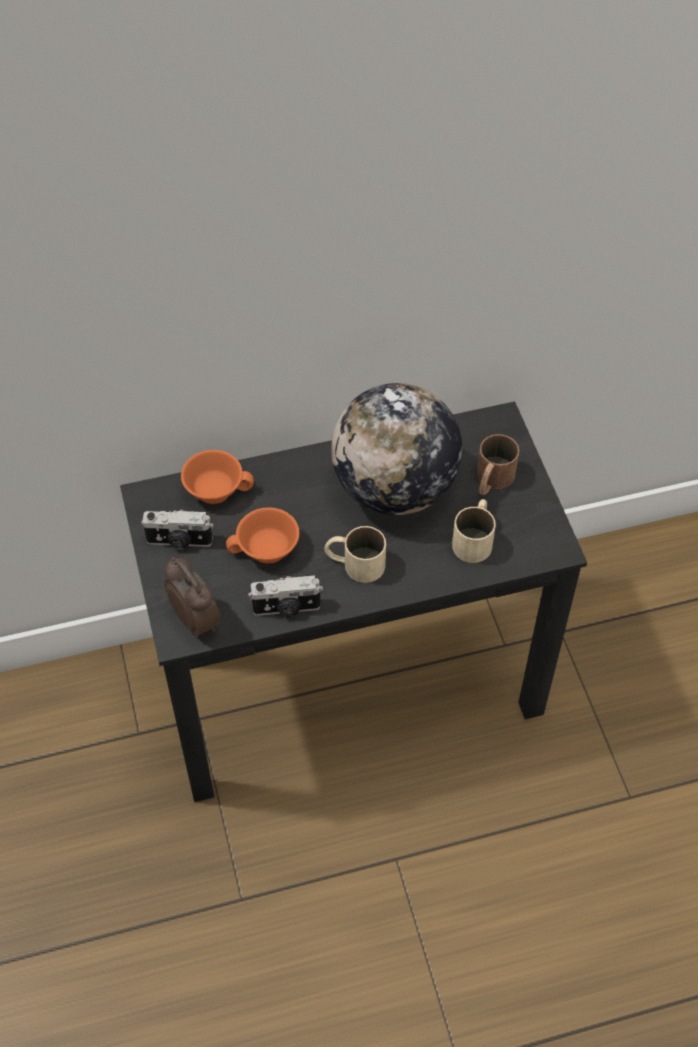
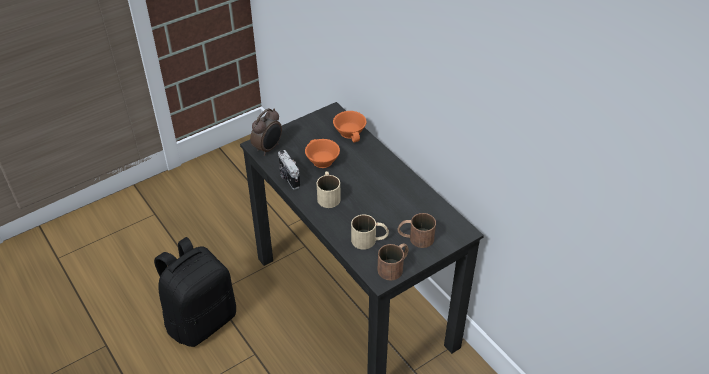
camera: 70 degrees right, 10 degrees down
(179, 541) = (312, 130): camera -> none
(292, 931) = (201, 320): none -> black backpack
(395, 489) = (386, 198): globe -> none
(538, 524) = (394, 266): none -> brown mug

